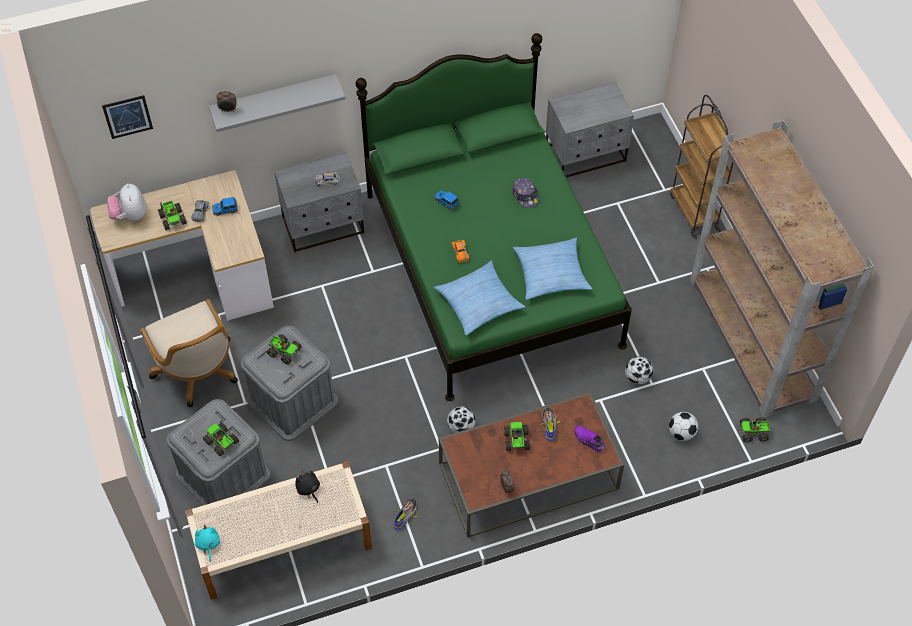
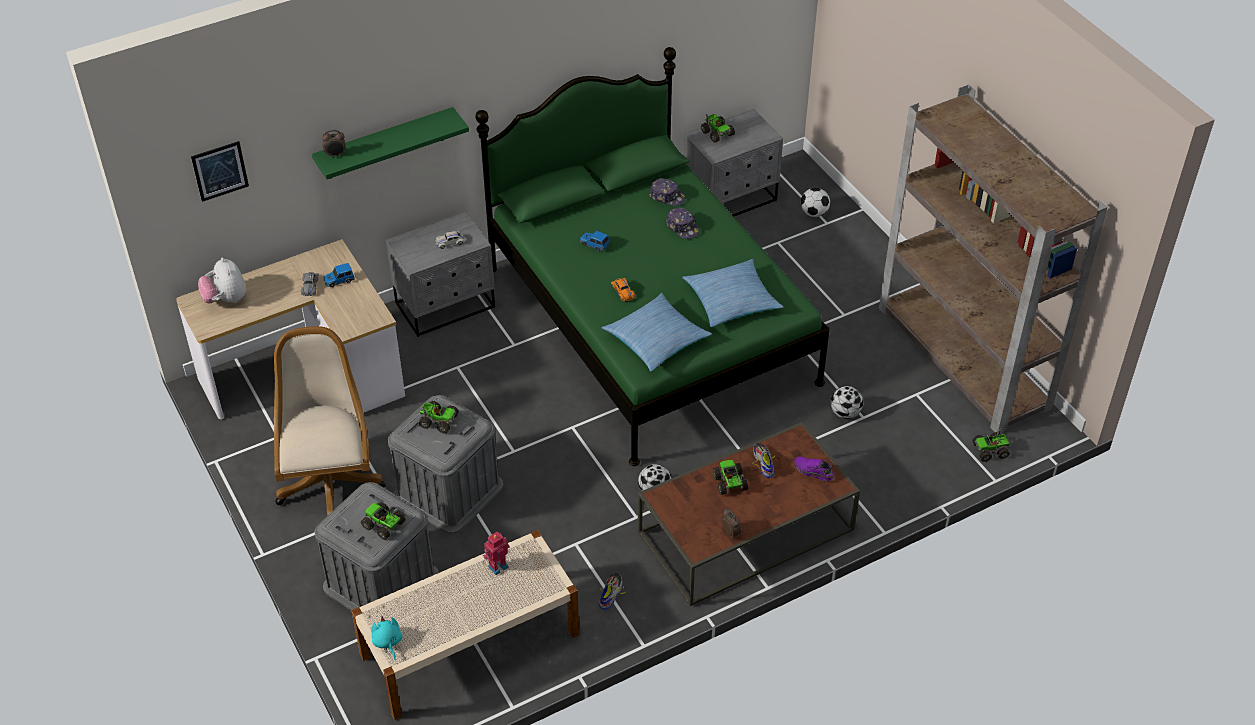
camera: 10 degrees left, 10 degrees down
(173, 219) = (278, 297): toy truck -> toy truck (717, 133)
(199, 373) = (329, 477): office chair -> office chair turned 150 degrees counterclockwise
(274, 100) = (385, 144): grey shelf -> green shelf
(308, 489) = (497, 566): black plush toy -> toy robot
(518, 163) = (667, 196): none -> cap
(681, 433) = (909, 463): football -> football (814, 213)
(694, 212) = (866, 241): brown cart -> none

